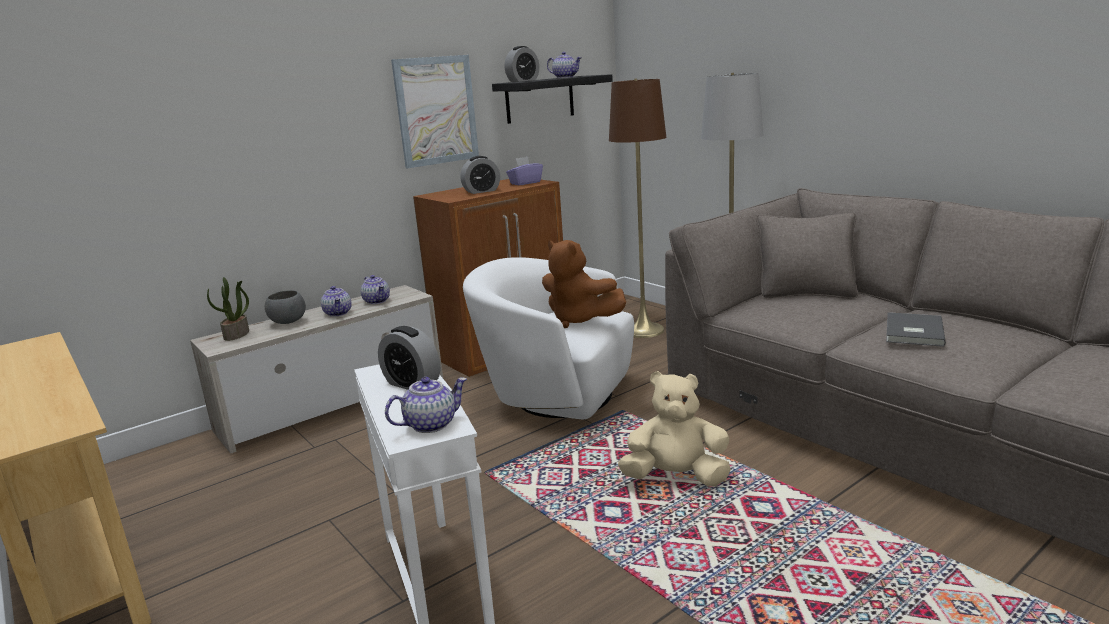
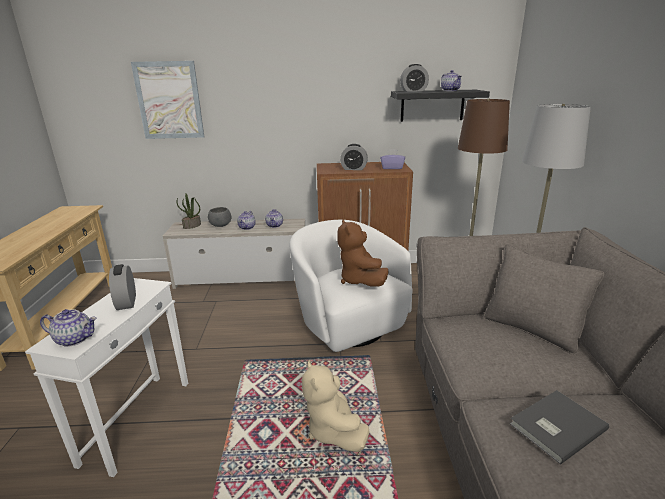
camera: 35 degrees right, 5 degrees up
(436, 111) = (343, 107): picture -> picture (169, 100)
(676, 478) = (333, 430): beige plush toy -> beige plush toy turned 150 degrees counterclockwise

